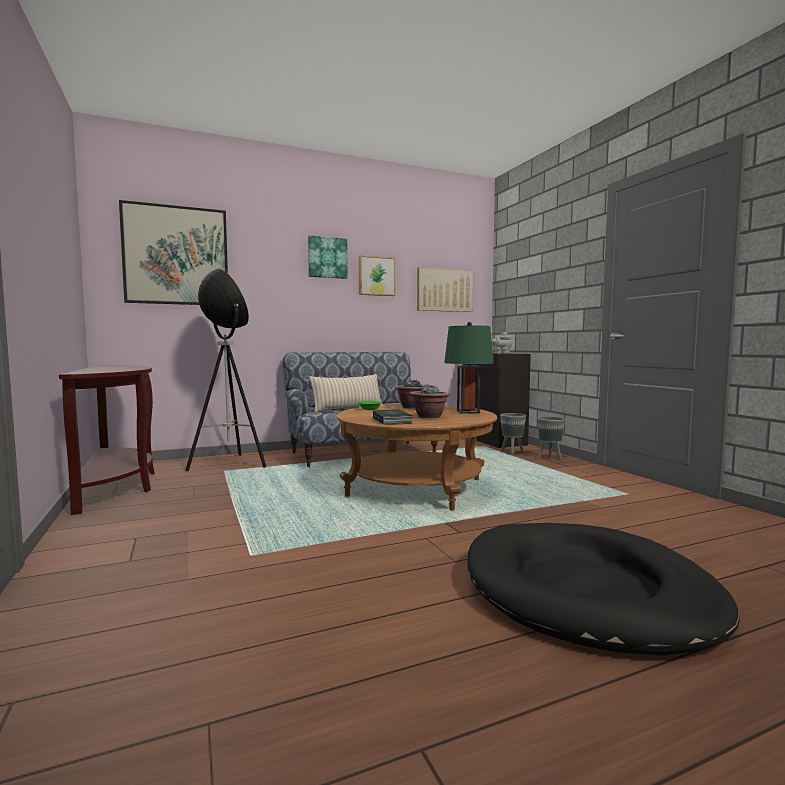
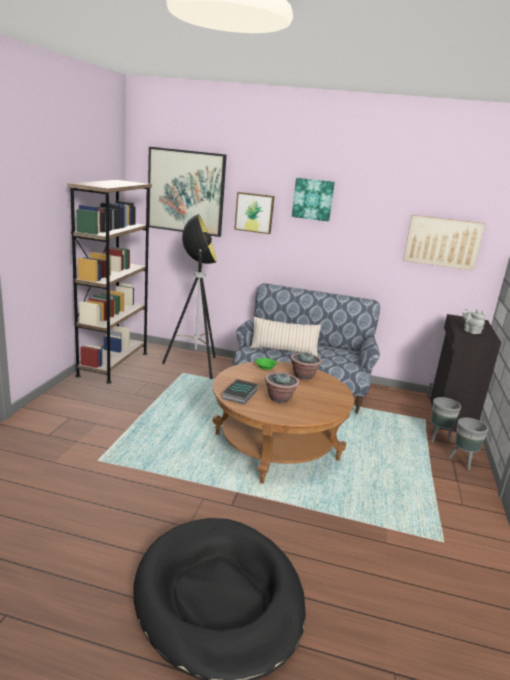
camera: 35 degrees right, 15 degrees up
(118, 485) = (113, 364): brown console table -> brown bookcase
(376, 276) = (362, 220): picture -> picture (254, 212)
(468, 412) = (329, 402): green table lamp -> none

